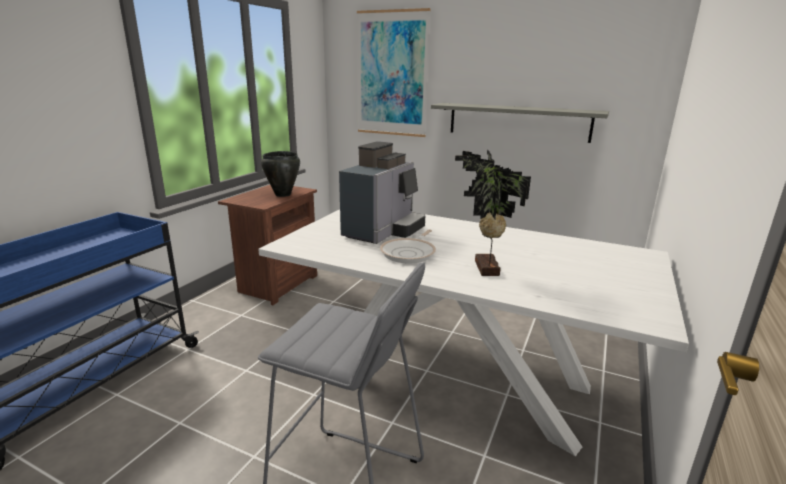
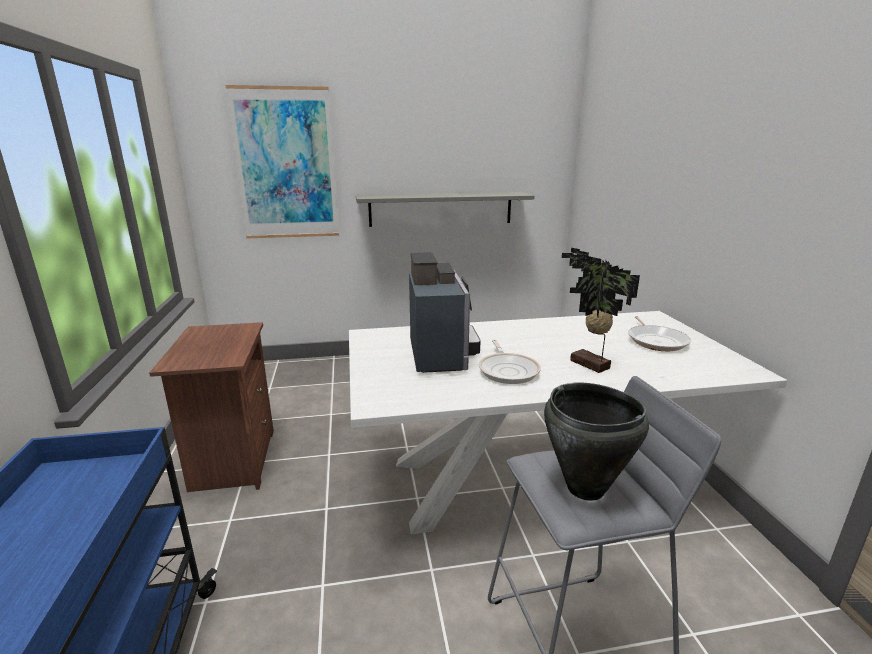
camera: 35 degrees left, 0 degrees up
(282, 194) = (231, 339): black cooking pot -> black cooking pot (585, 489)
(599, 271) = (656, 341): none -> frying pan

